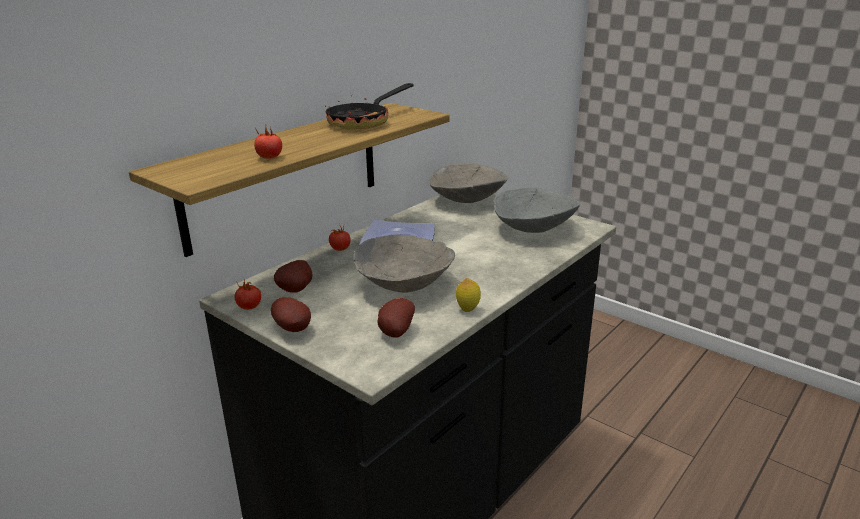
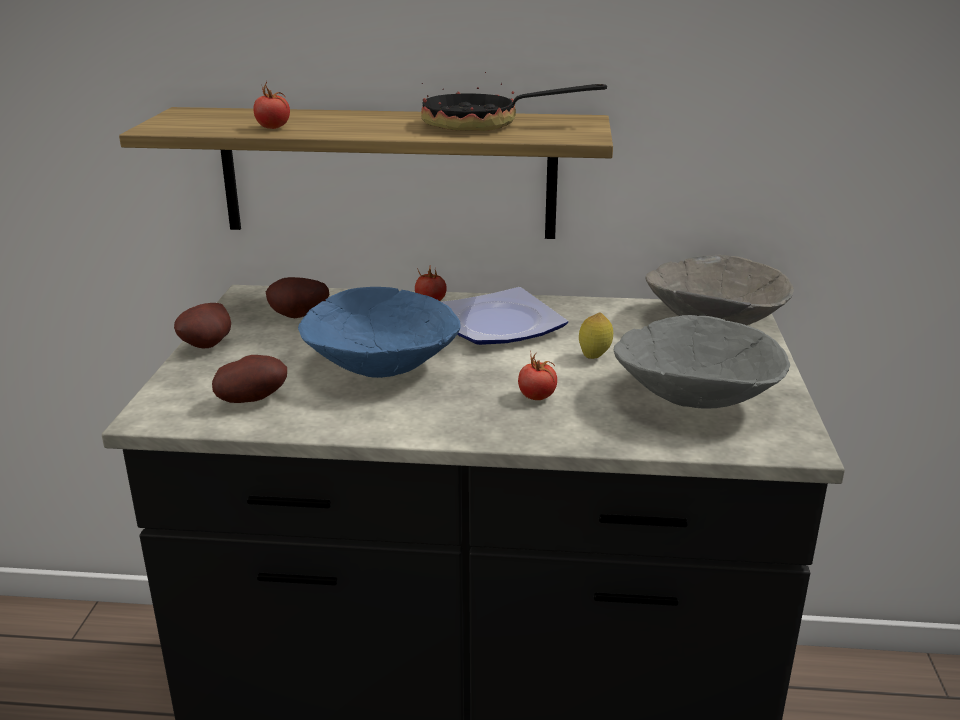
camera: 55 degrees right, 0 degrees up
(249, 307) = (236, 310): tomato -> tomato (537, 397)
(405, 284) = (382, 367): grey bowl -> blue bowl
(468, 309) = (359, 427): lemon -> lemon (594, 357)

